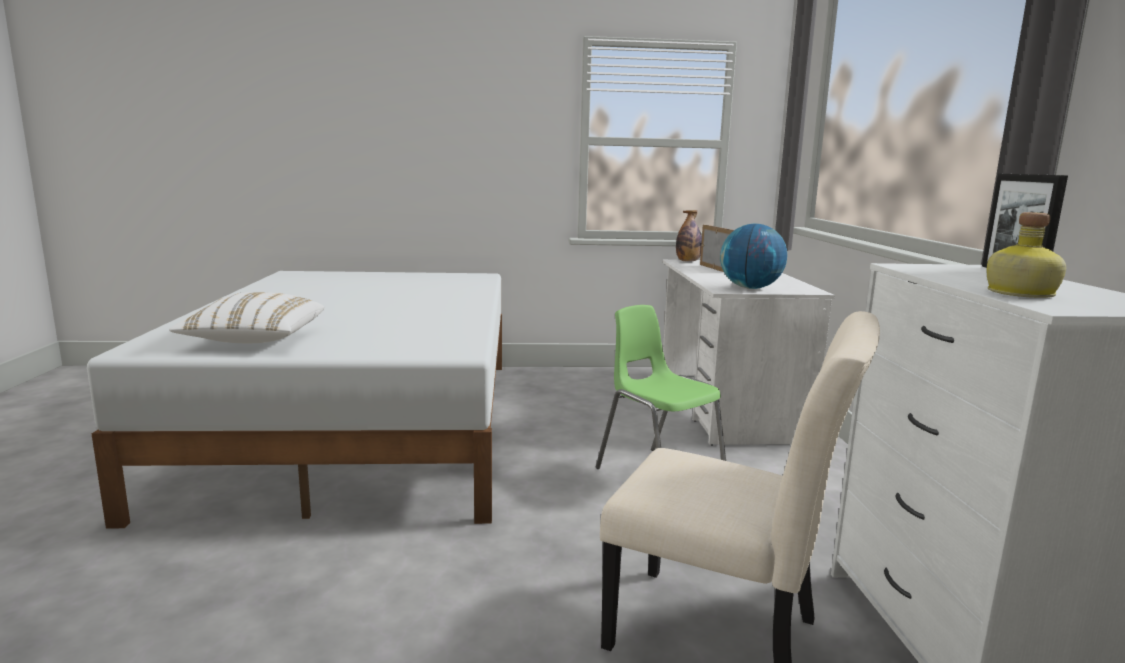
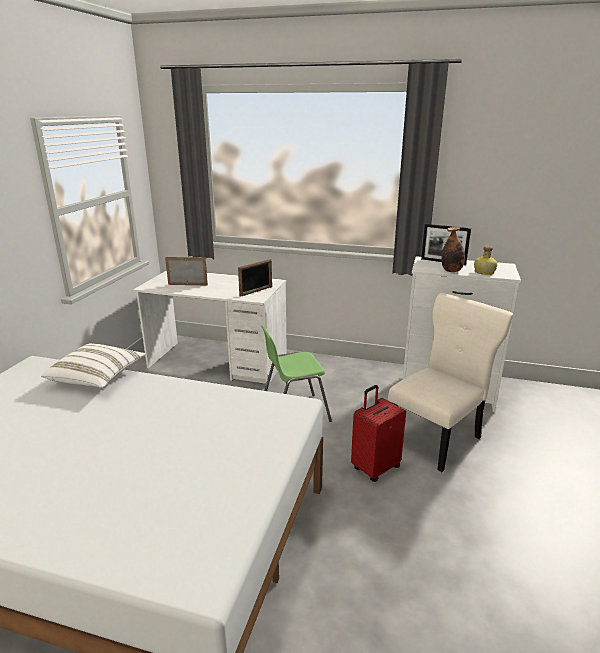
camera: 70 degrees left, 10 degrees up
(255, 340) = (212, 501): white pillow -> white pillow (97, 377)
(566, 565) = (375, 467): none -> red suitcase
(688, 261) = (151, 284): bottle -> bottle (451, 271)
(750, 288) = (256, 291): globe -> picture frame

